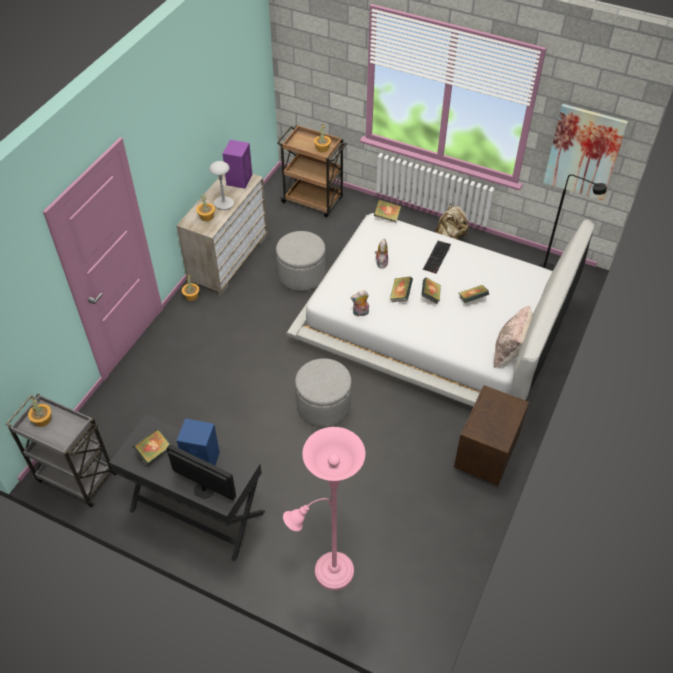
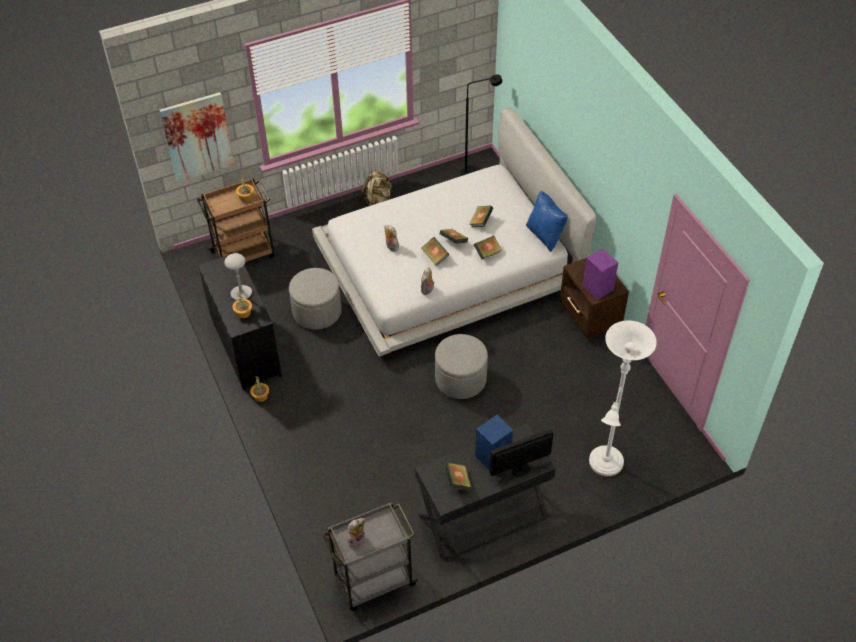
camera: 50 degrees left, 0 degrees up
(42, 420) = (356, 539): potted plant -> plush toy
(228, 258) = (245, 347): beige dresser -> black dresser
(239, 179) = (223, 267): purple speaker -> purple speaker (597, 287)
(329, 573) = (605, 465): pink floor lamp -> white floor lamp
(387, 217) = (347, 213): book -> book (487, 253)
(437, 257) = (421, 213): keyboard -> none
(509, 352) = (545, 235): beige pillow -> blue pillow
(583, 152) = (460, 62): picture -> picture (197, 137)

